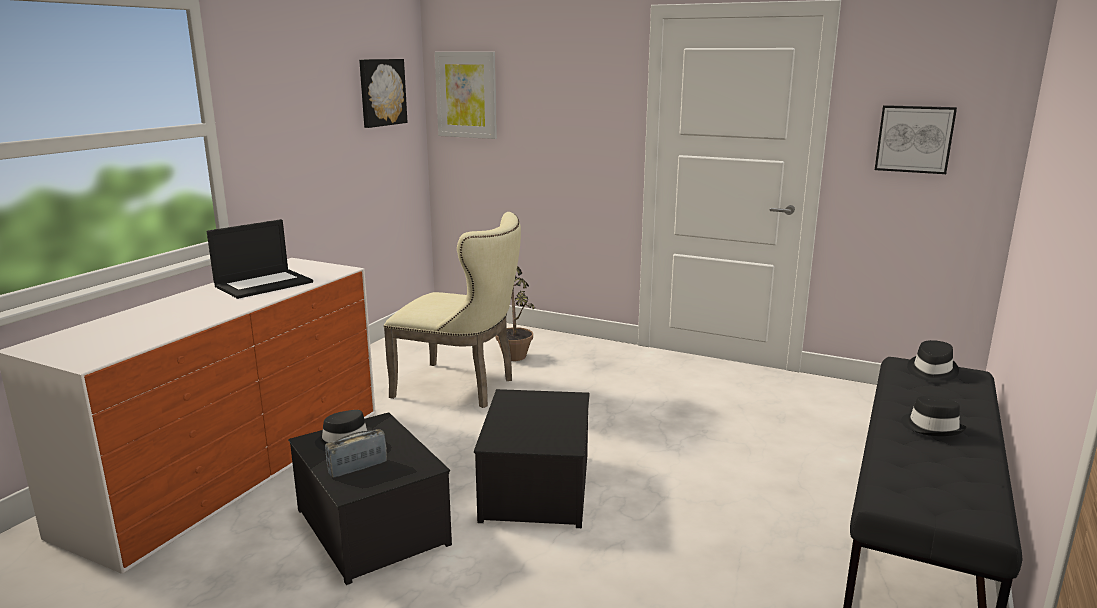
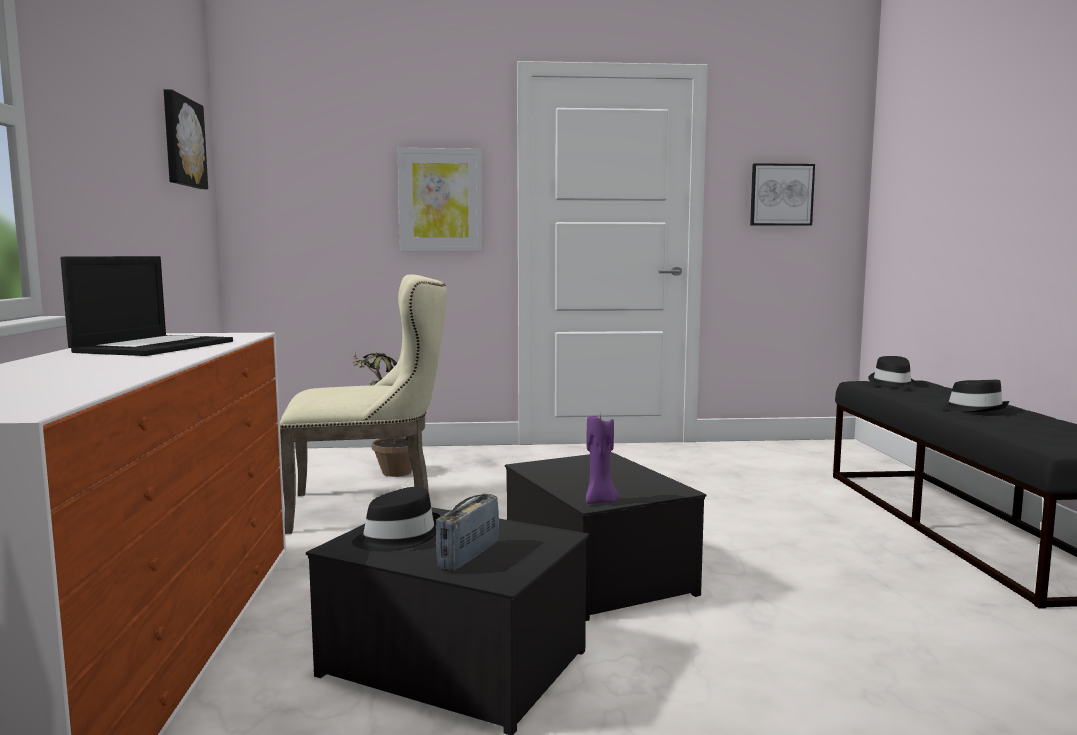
camera: 30 degrees left, 10 degrees down
(466, 95) = (280, 161): picture -> picture (440, 200)
(500, 443) = (600, 501): none -> purple candle

